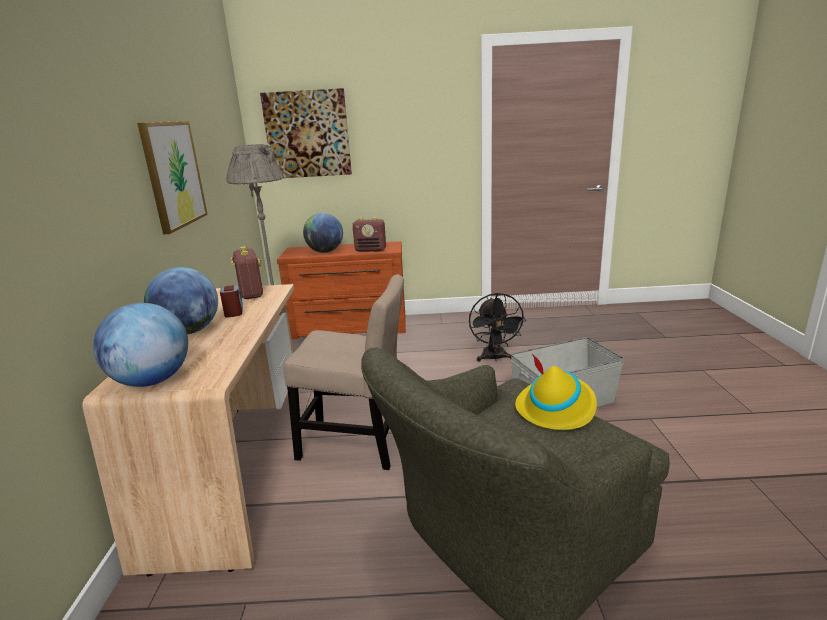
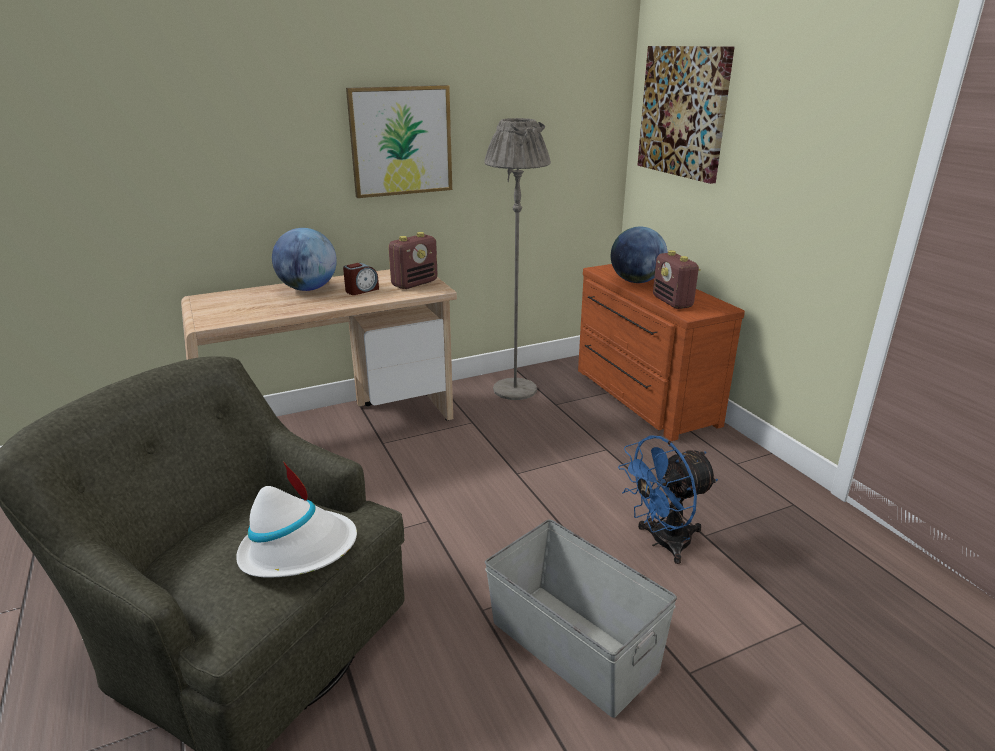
camera: 65 degrees right, 5 degrees up
(152, 381) = (209, 305): globe -> none
(358, 443) = (387, 483): beige chair -> none
(494, 358) = (662, 542): black fan -> blue fan
(556, 408) = (299, 549): yellow hat -> white hat

